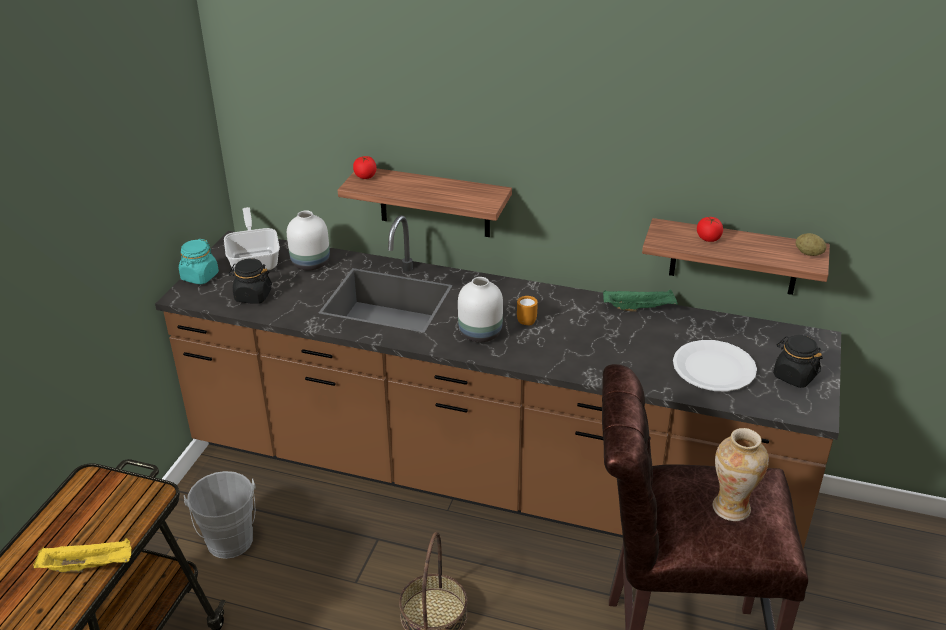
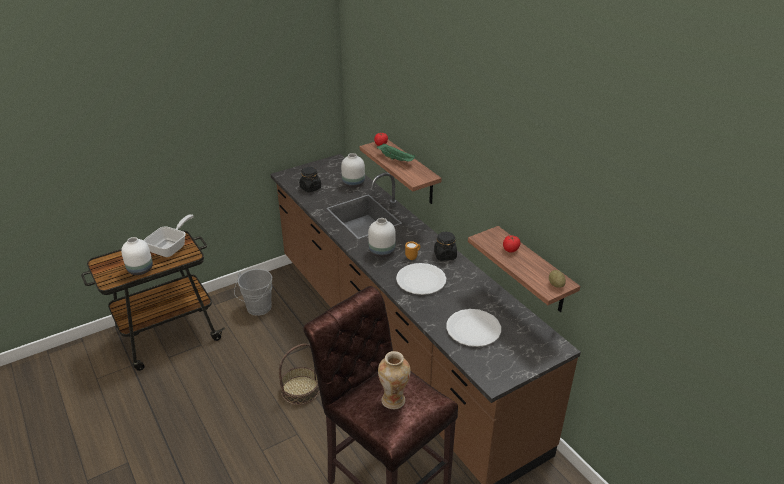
camera: 40 degrees right, 0 degrees up
(89, 566) = (141, 269): yellow tray -> white vase
(200, 277) = (301, 170): turquoise jar -> none
(255, 259) = (333, 172): frying pan -> frying pan (171, 247)
(578, 343) = (421, 280): none -> white plate
(639, 308) = (479, 279): green tray -> green tray (396, 159)
(794, 376) = (512, 357): black jar -> black jar (445, 255)

